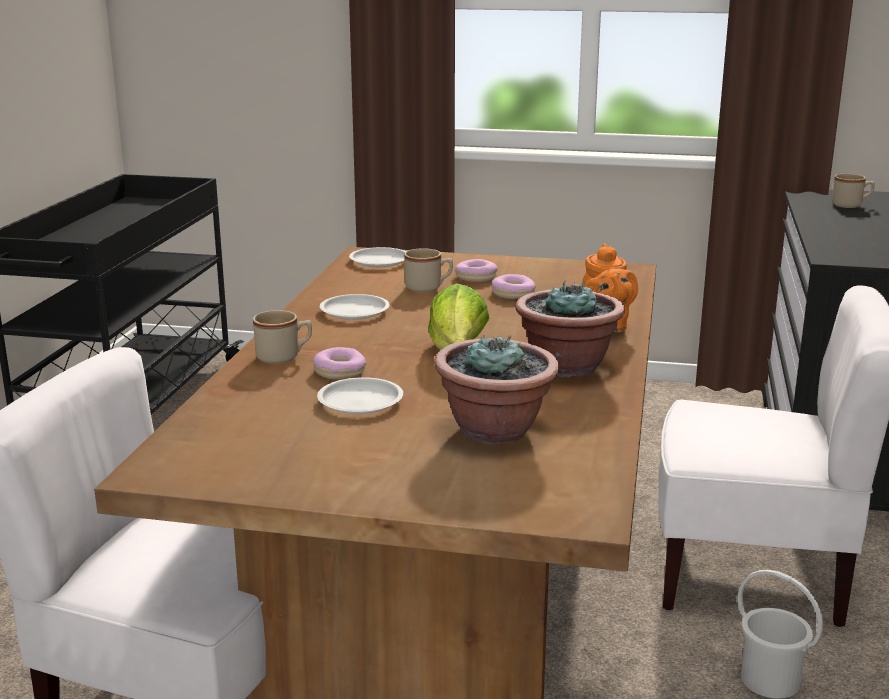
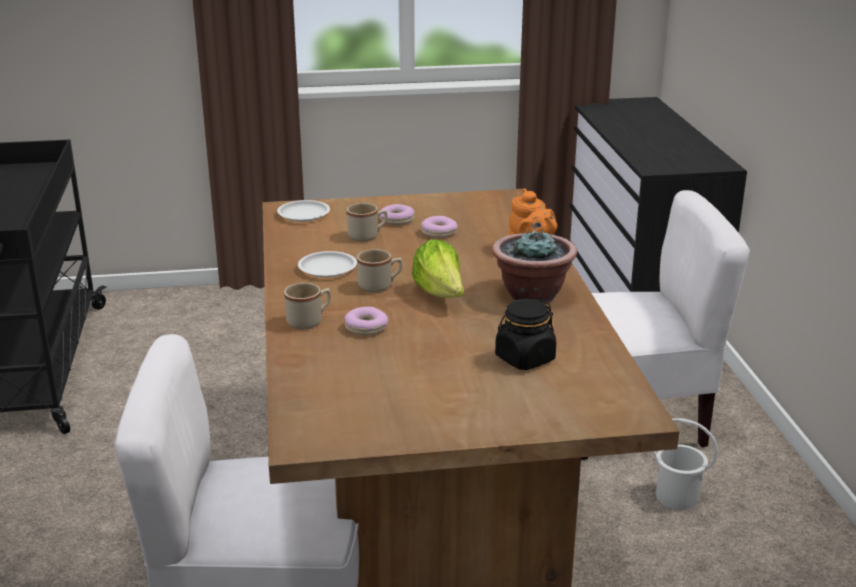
camera: 20 degrees left, 5 degrees up
(360, 401) = (405, 351): white plate -> none
(495, 430) = (524, 358): potted plant -> black jar
(851, 205) = (632, 114): beige mug -> beige mug (380, 286)

